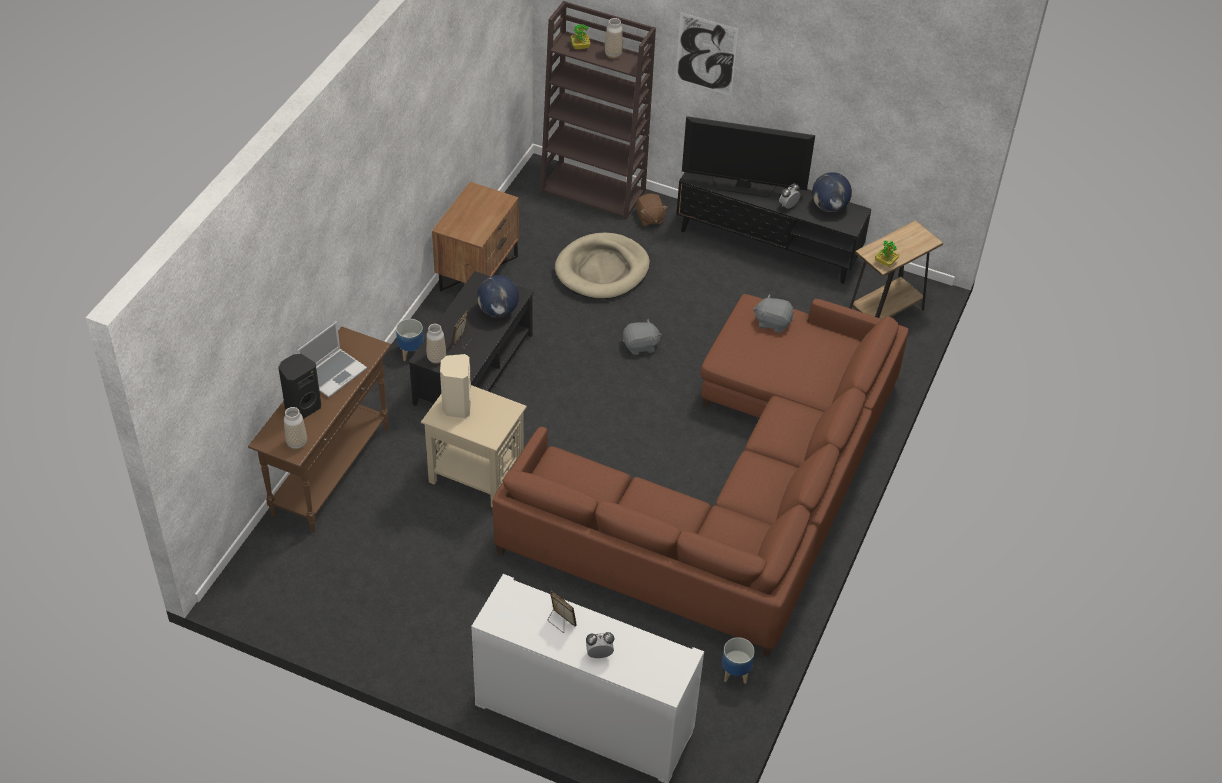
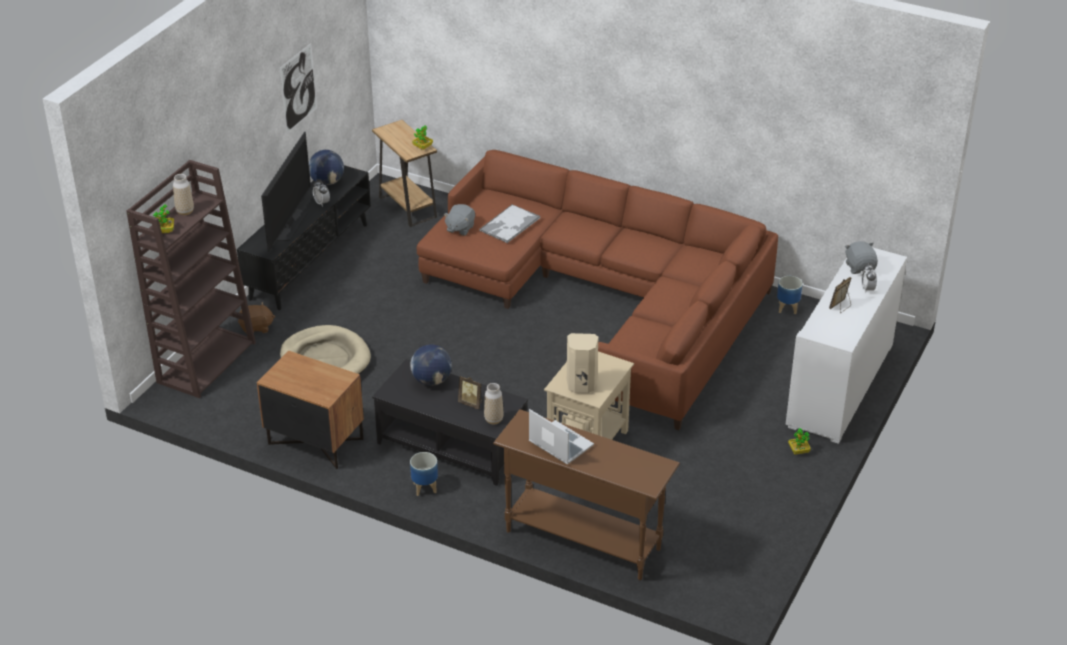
camera: 85 degrees left, 10 degrees down
(297, 443) = (652, 464): vase -> none
(302, 407) = (605, 463): black speaker -> none
(462, 664) = (798, 451): none -> potted plant
(640, 346) = (431, 340): grey plush toy -> grey plush toy (860, 267)
(706, 54) = (221, 146): picture -> picture (298, 88)
(784, 362) = (509, 225): none -> tray

